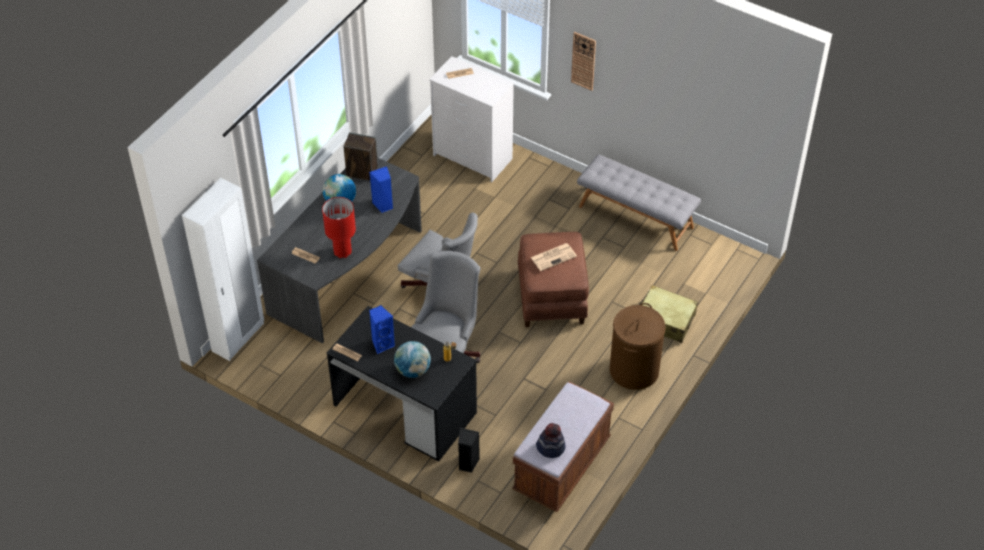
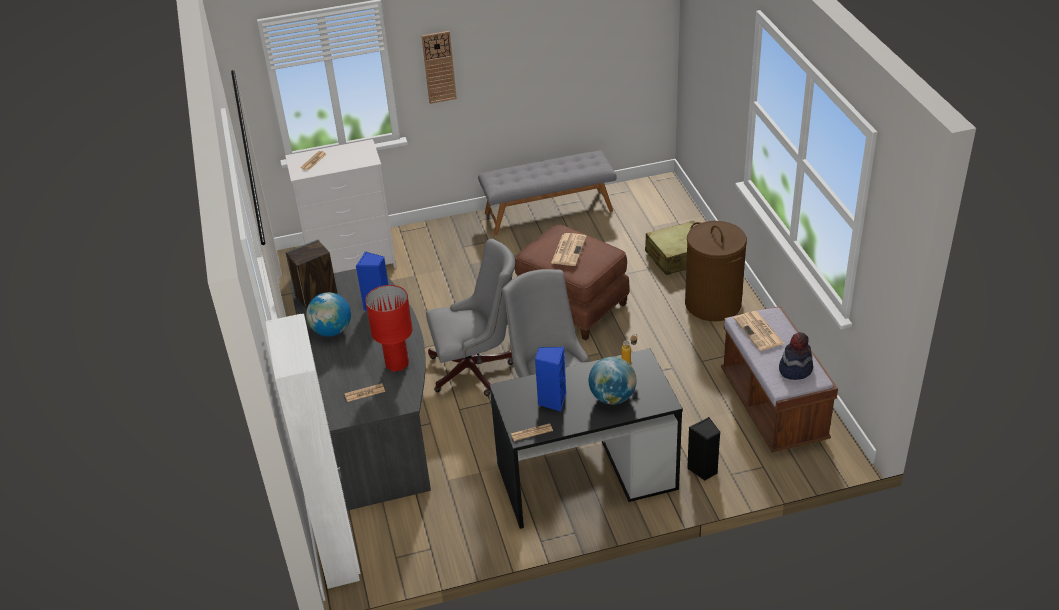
camera: 45 degrees left, 10 degrees down
(569, 407) = (759, 332): none -> newspaper

